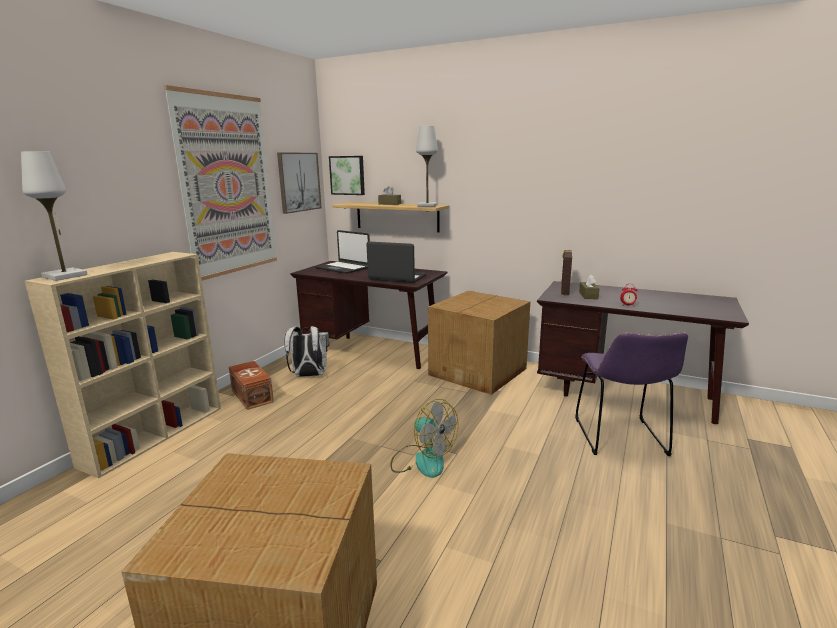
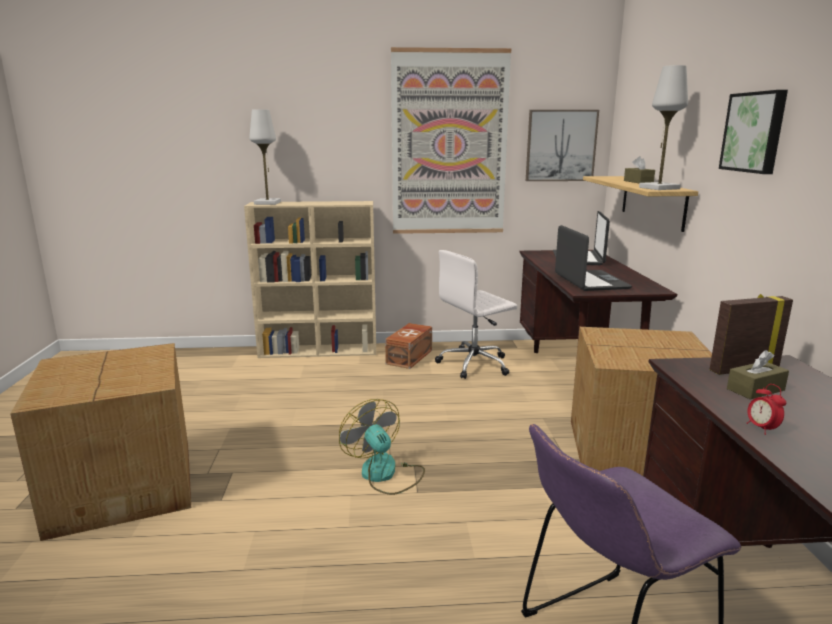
camera: 60 degrees right, 0 degrees up
(309, 375) = (475, 364): white backpack -> white office chair
(348, 175) = (625, 140): picture -> picture (755, 132)
(422, 460) = (385, 474): fan -> fan turned 135 degrees clockwise

